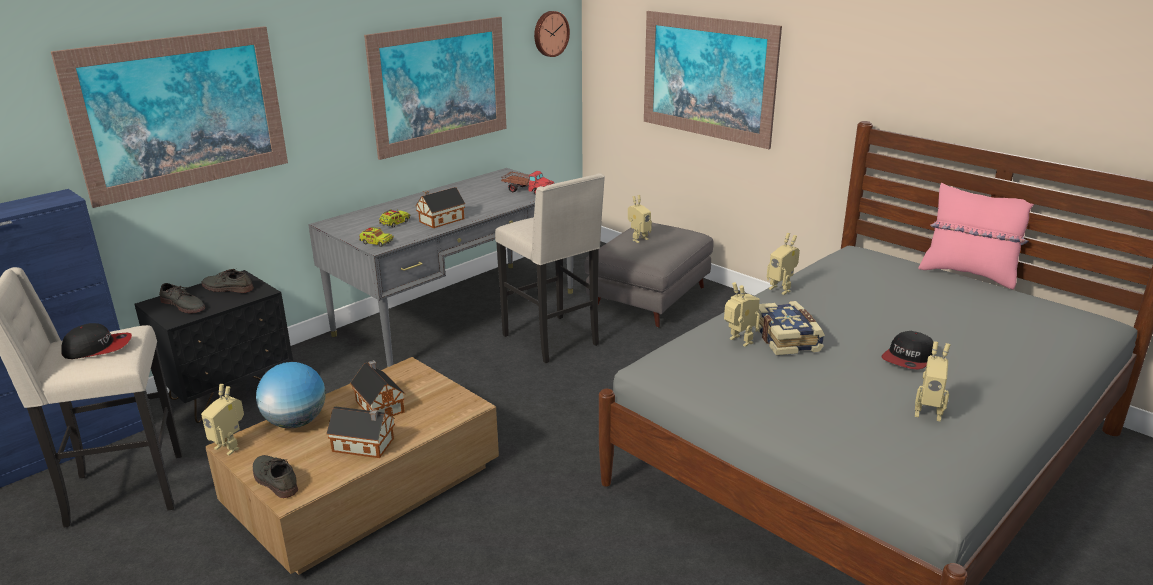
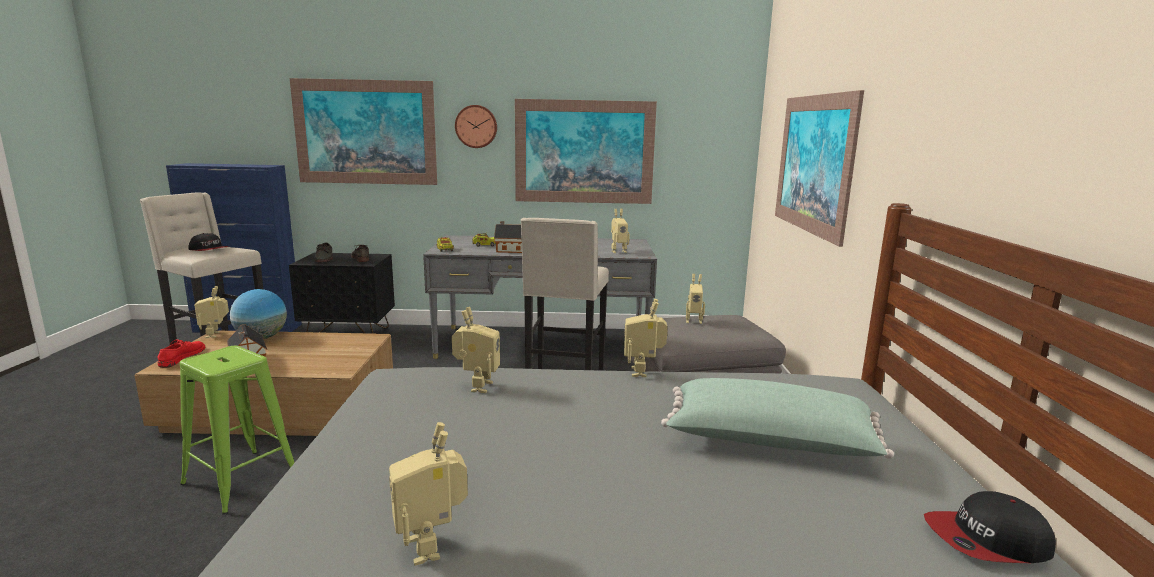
camera: 45 degrees right, 10 degrees down
(274, 479) = (182, 357): grey shoe -> red shoe
(379, 405) = (309, 348): toy house -> none
(486, 544) = (240, 480): none -> green stool
(527, 190) = (618, 251): toy truck -> toy robot
(550, 33) = (716, 125): wall clock -> wall clock (476, 126)
(787, 339) = (521, 404): book -> none
(908, 358) = (582, 486): cap -> cap (987, 540)
(913, 300) = (769, 443): none -> green pillow
(968, 274) = (956, 462): pink pillow -> none

